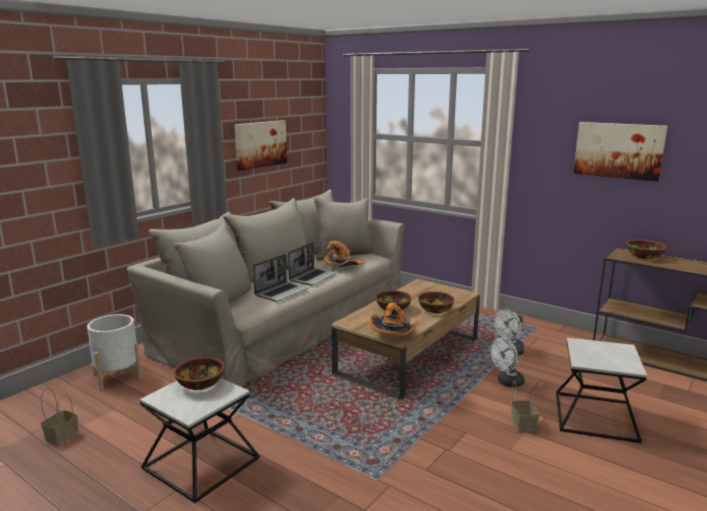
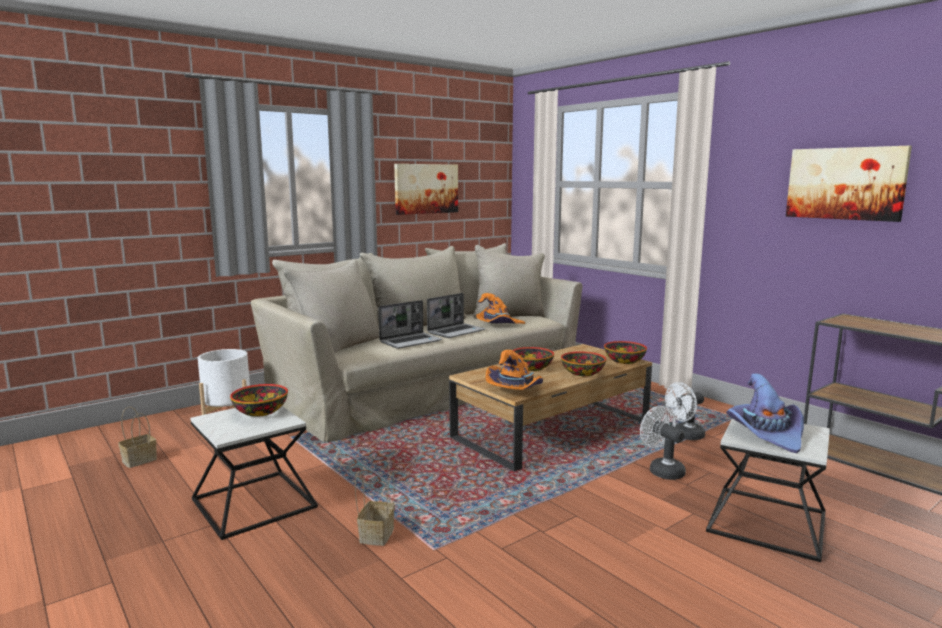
camera: 15 degrees right, 5 degrees down
(507, 382) = (662, 470): white fan -> white fan turned 75 degrees clockwise
(522, 424) = (657, 517): basket -> basket (376, 534)
(597, 355) = (766, 433): none -> purple hat
(644, 256) = (877, 323): bowl -> bowl (624, 361)

